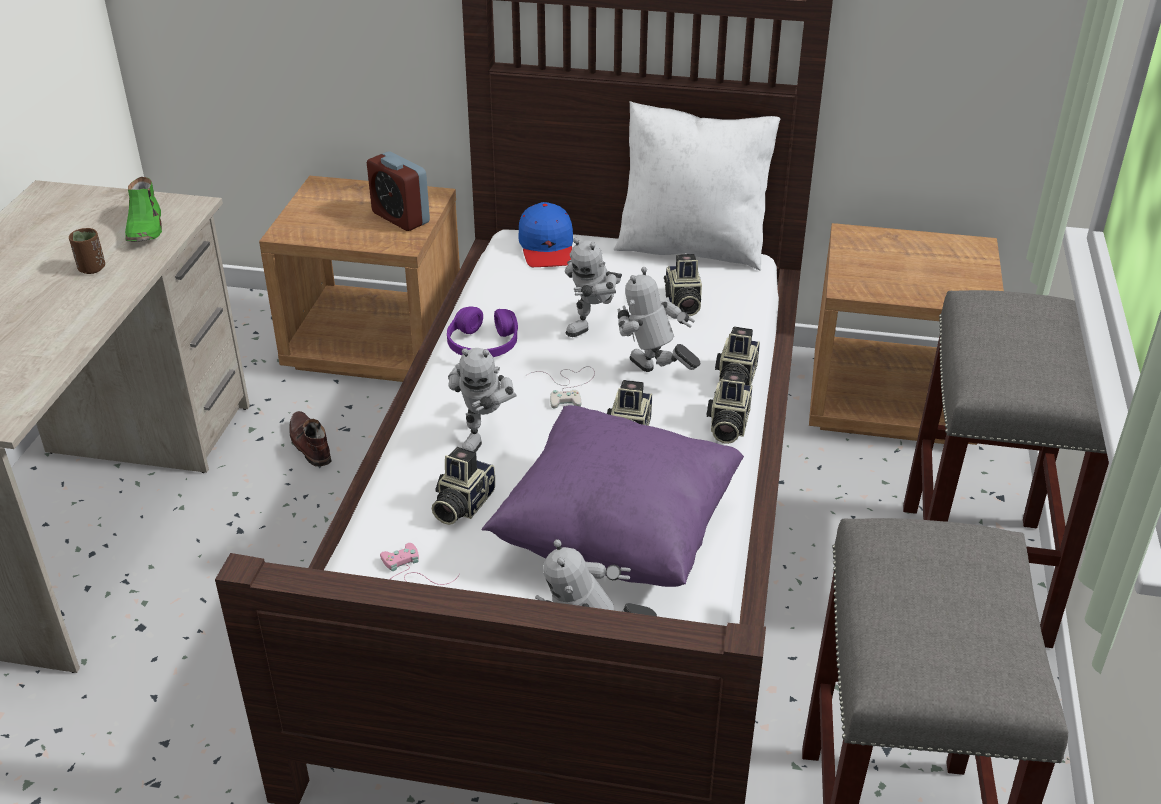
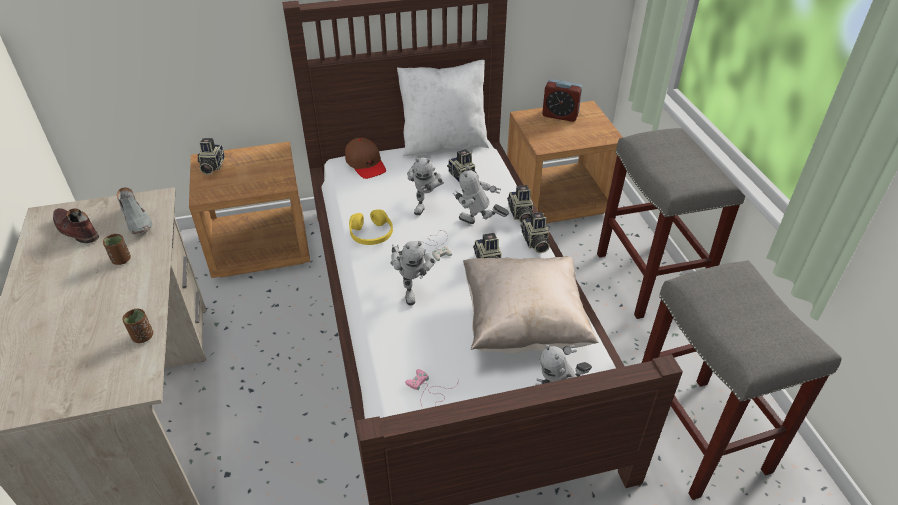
camera: 25 degrees left, 5 degrees up
(47, 364) = (143, 336): none -> brown cup
(146, 227) = (137, 221): green shoe -> grey shoe
(309, 444) = (260, 322): brown shoe -> brown shoe (76, 230)
(400, 217) = (269, 168): alarm clock -> alarm clock (560, 115)
(461, 504) = (427, 335): camera -> camera (211, 166)
(483, 345) = (371, 234): purple headphones -> yellow headphones
(547, 247) = (366, 164): blue cap -> brown cap
(617, 535) = (523, 324): purple pillow -> beige pillow

